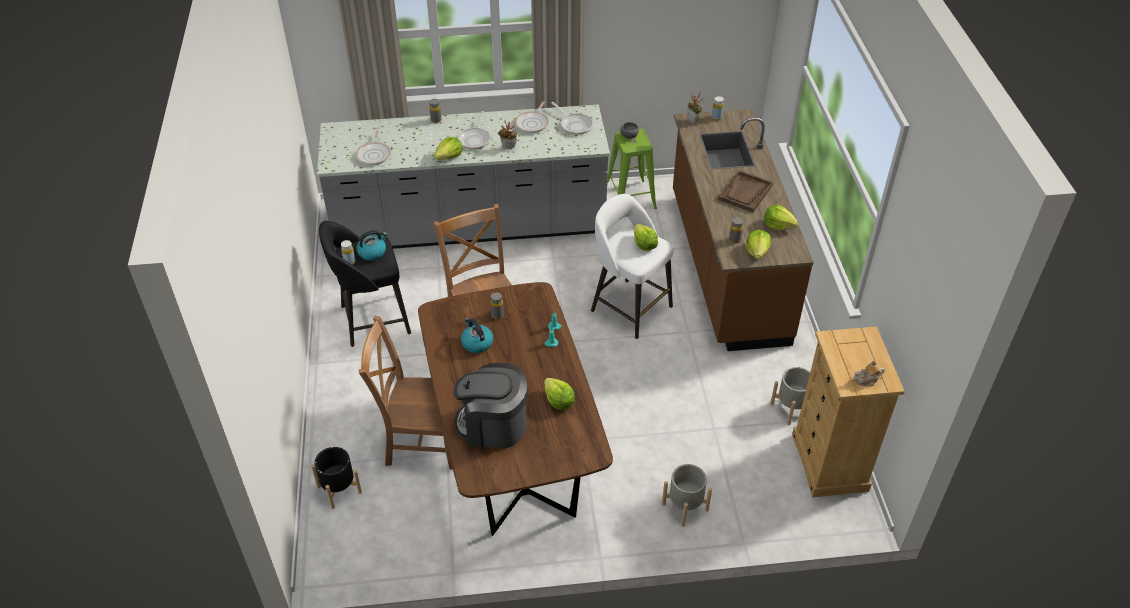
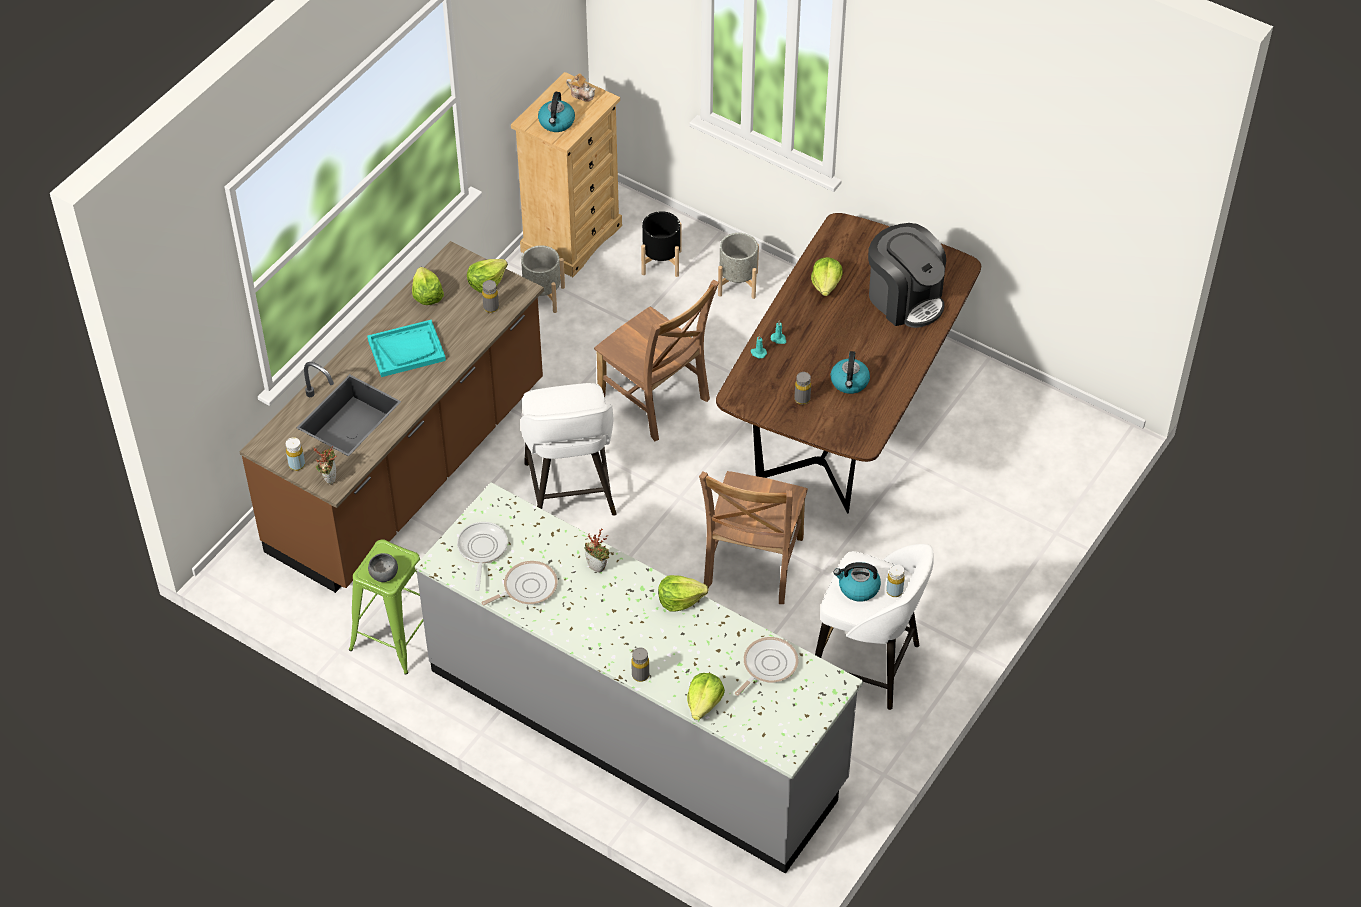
camera: 140 degrees left, 5 degrees up
(339, 489) = (1042, 490): black planter -> black planter (661, 262)
(373, 320) = (868, 665): black stool -> white stool
(421, 441) = (925, 488): brown chair -> brown chair (656, 401)
(475, 139) = (622, 608): frying pan -> none
(644, 244) = (555, 407): lettuce -> lettuce (704, 703)
(745, 193) = (406, 350): brown tray -> turquoise tray
(850, 347) = (556, 123): none -> kettle

